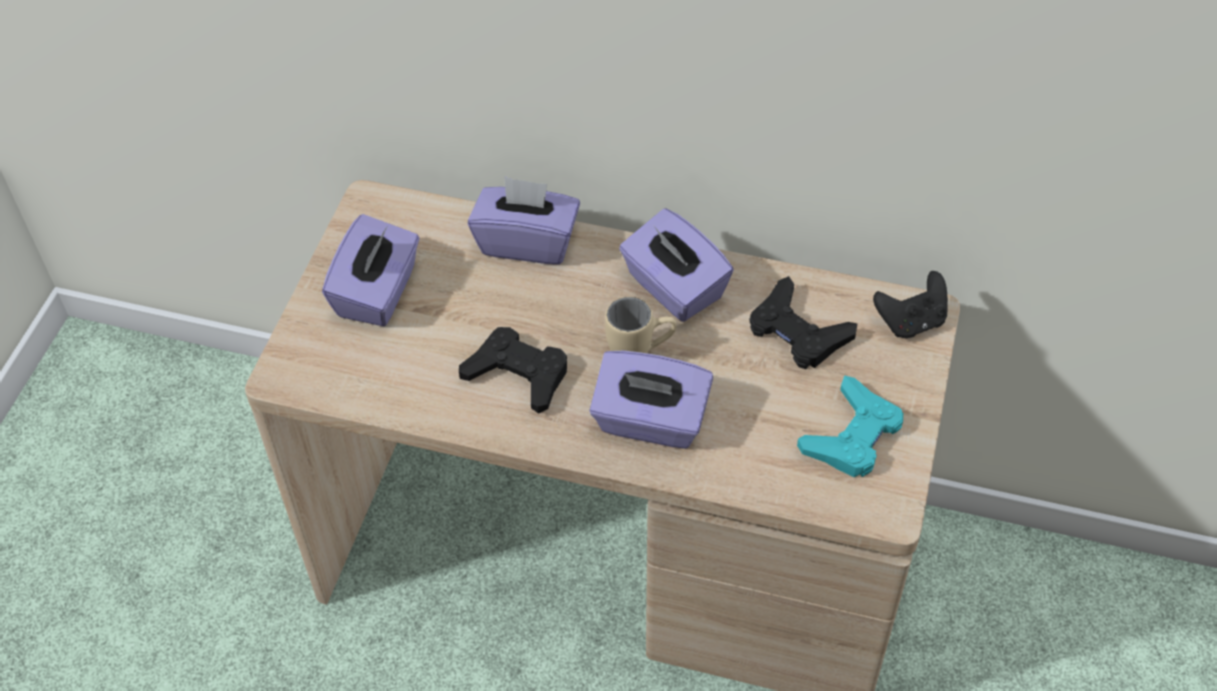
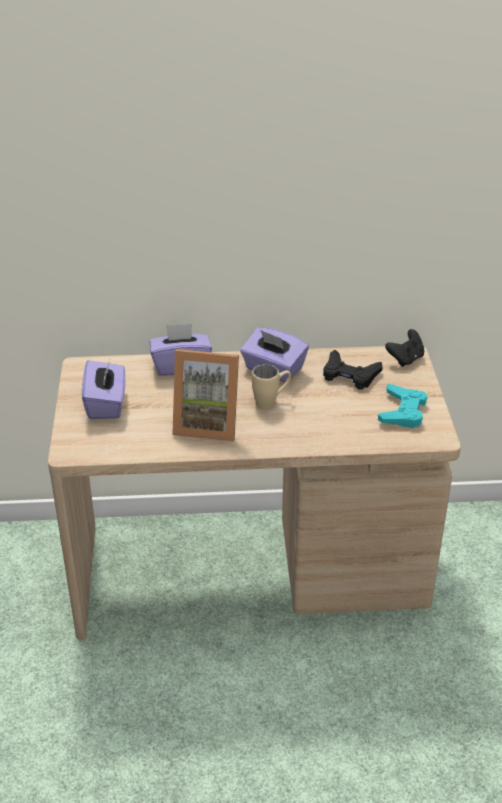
camera: 20 degrees left, 15 degrees down
(518, 374) = (207, 423): black game controller -> picture frame
(650, 422) = (292, 428): purple tissue box -> none

